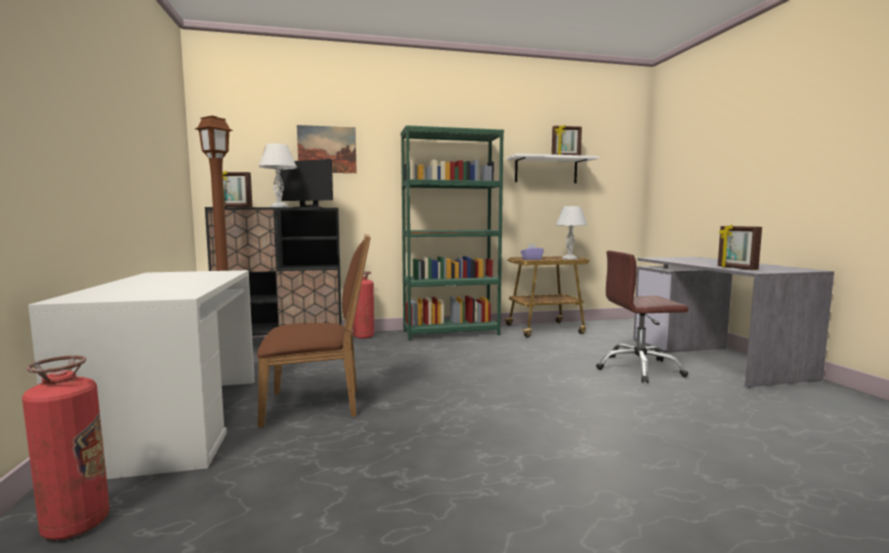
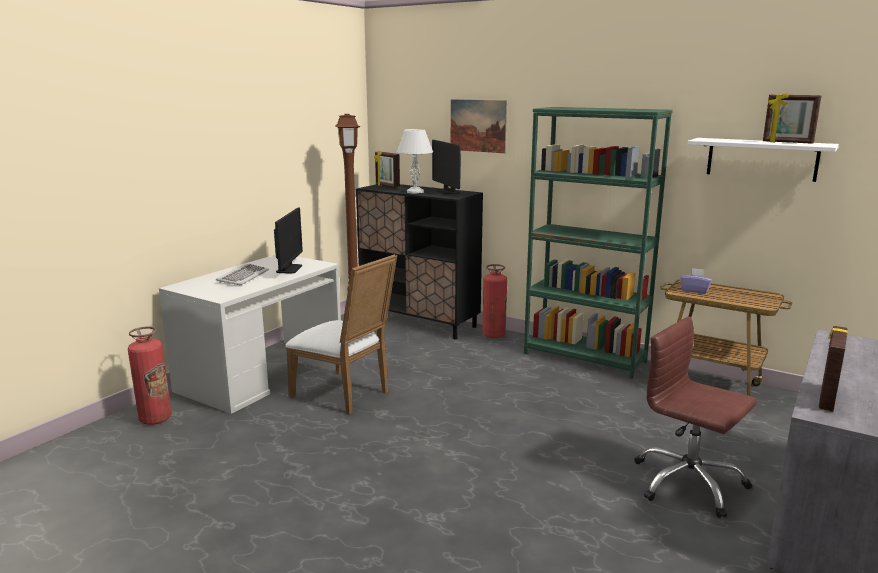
camera: 45 degrees right, 10 degrees up
(155, 285) = (242, 277): none -> keyboard
(201, 276) = (289, 269): none -> monitor
(319, 404) = (345, 394): brown chair -> white chair
(570, 258) = (756, 301): white table lamp -> none

